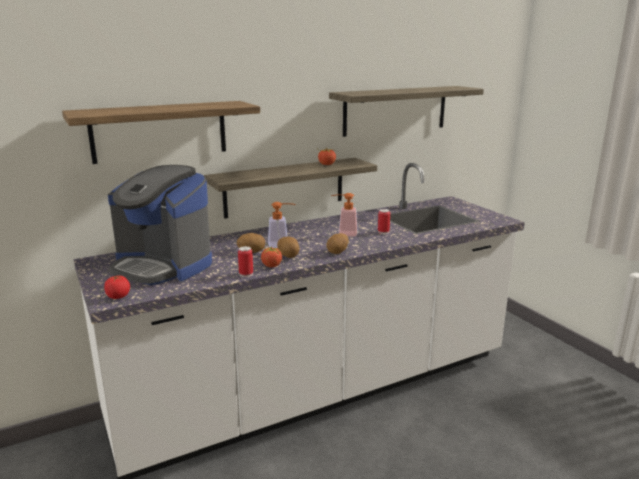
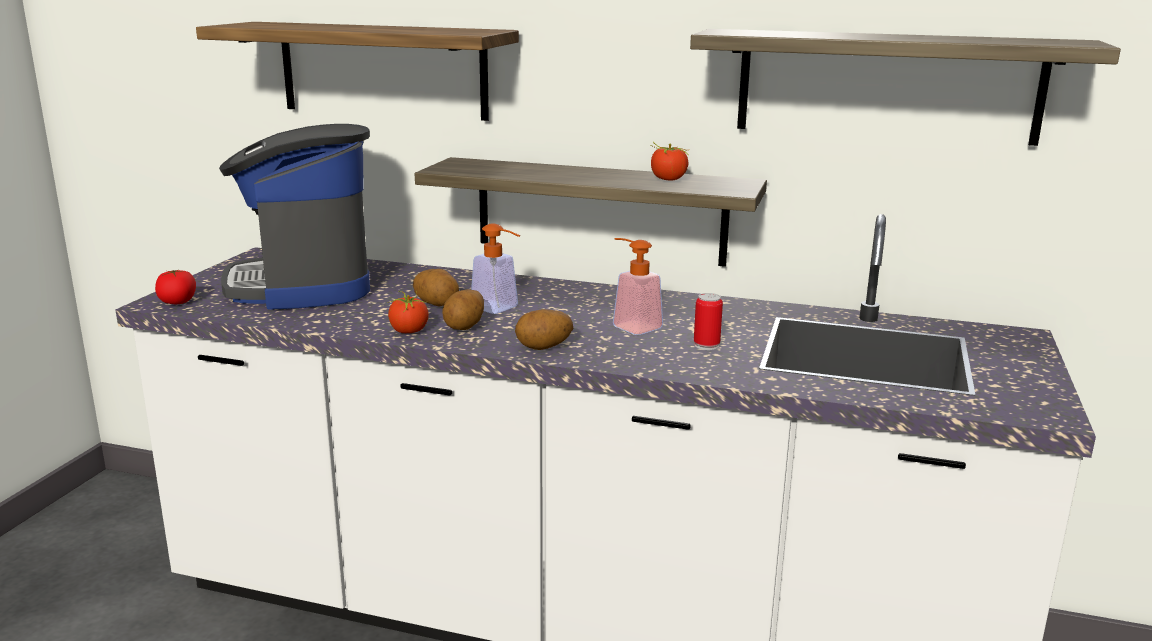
camera: 45 degrees right, 0 degrees up
(246, 274) = (351, 329): can -> none

